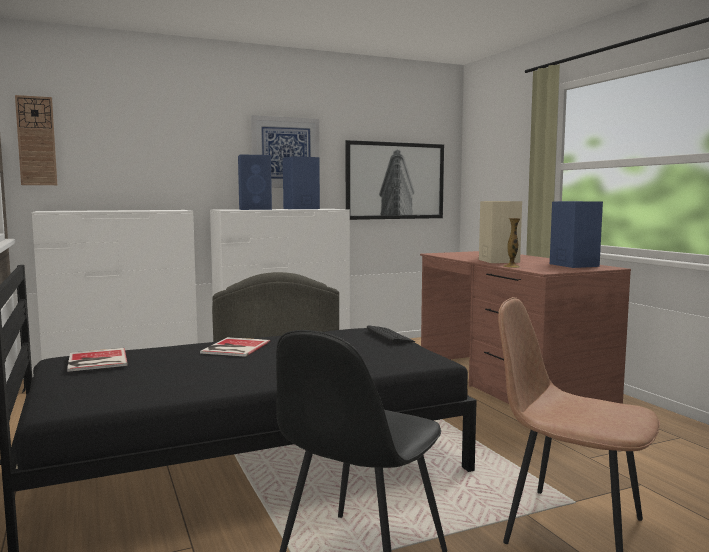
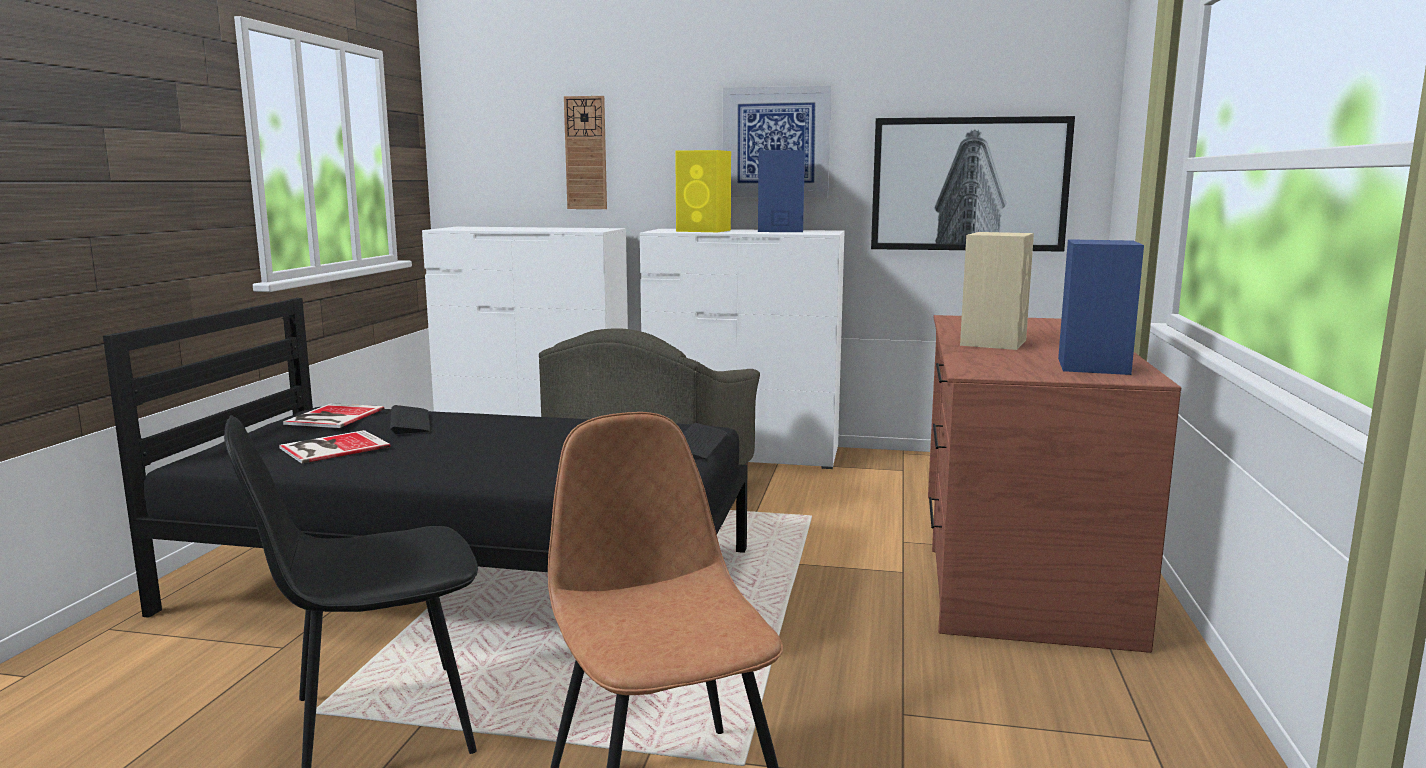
camera: 35 degrees right, 5 degrees up
(36, 141) = (459, 140): wall clock -> wall clock (586, 153)
(172, 353) = (410, 421): none -> keyboard
(234, 347) = (487, 426): book -> book (331, 447)
(256, 209) = (705, 231): blue speaker -> yellow speaker
(511, 266) = (960, 356): vase -> none

